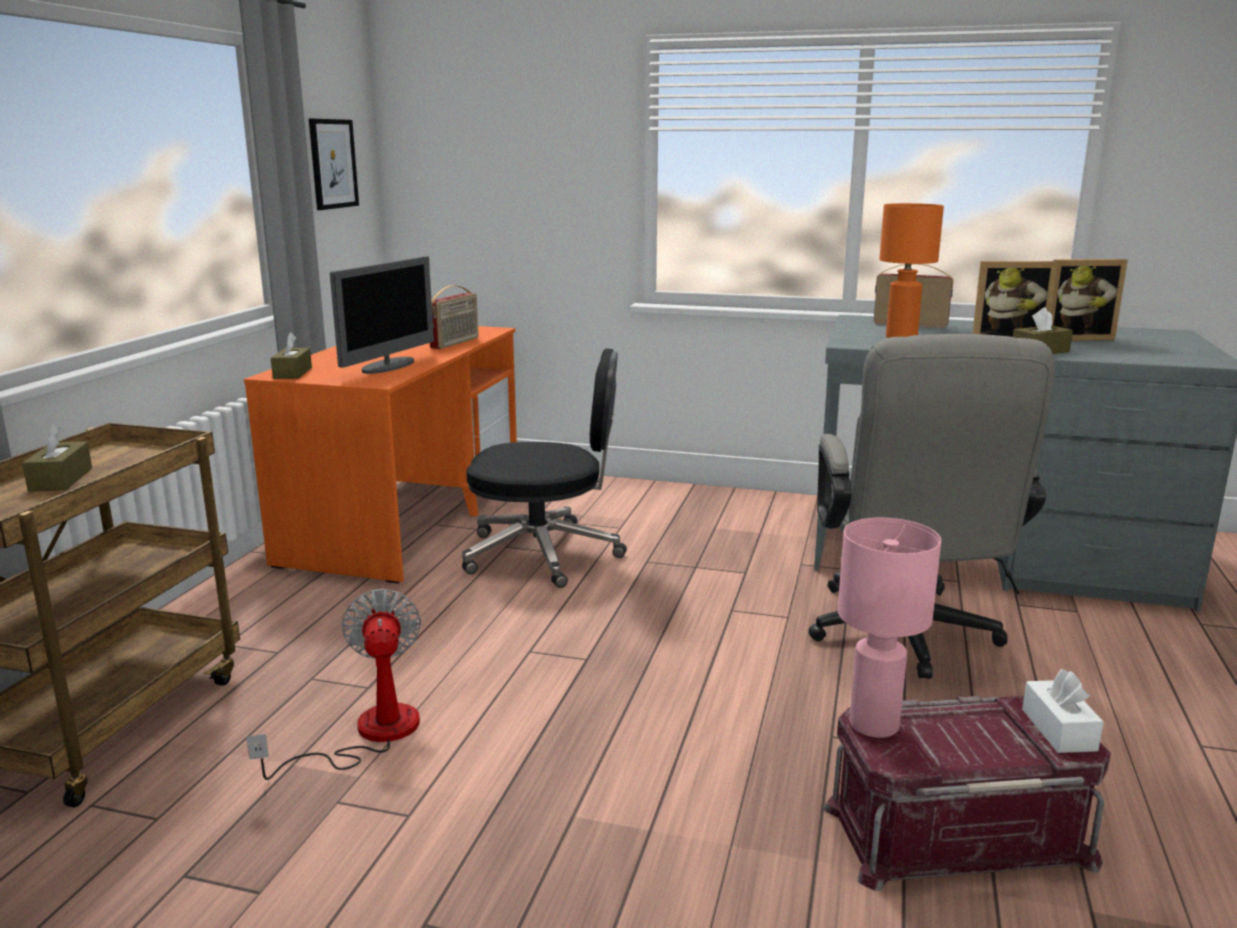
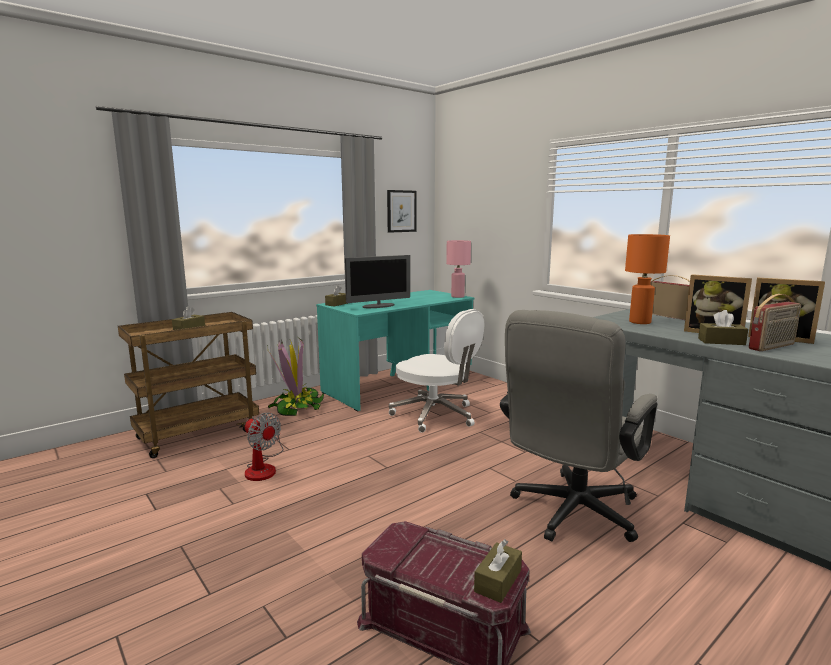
camera: 35 degrees right, 5 degrees down
(261, 608) = (296, 407): none -> potted plant
(368, 735) = (263, 467): fan -> fan turned 105 degrees clockwise
(406, 519) = (398, 385): orange desk -> turquoise desk
(455, 343) = (430, 300): radio -> radio (772, 347)
(545, 554) = (436, 415): black office chair -> white office chair
(872, 725) = (399, 534): pink table lamp -> pink table lamp (457, 296)
(1058, 730) = (498, 581): white tissue box -> brown tissue box

